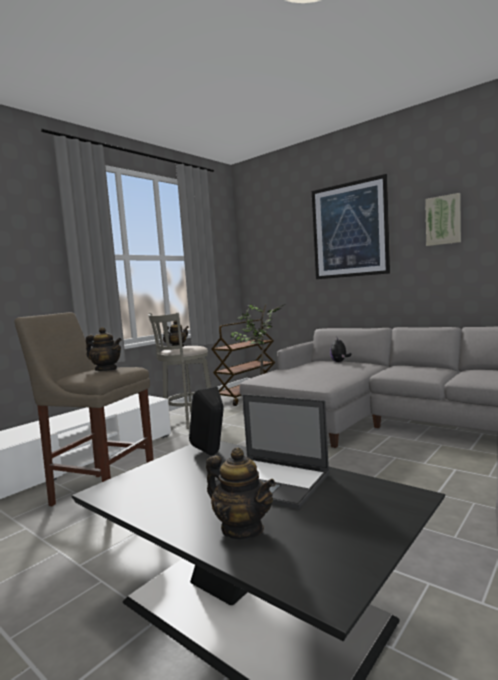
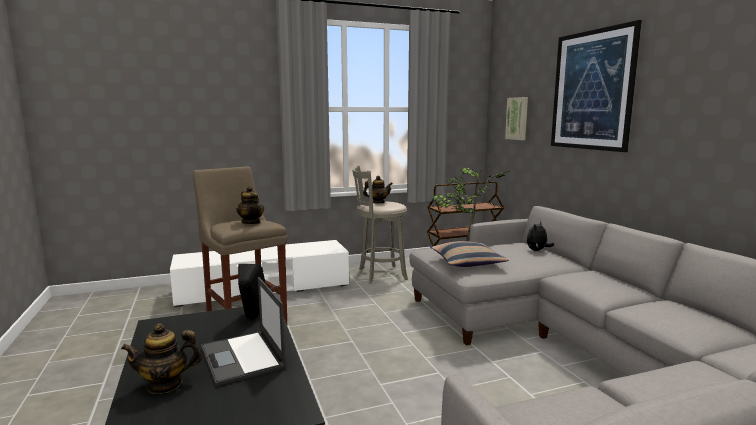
camera: 30 degrees right, 5 degrees up
(242, 529) = (165, 384): teapot -> teapot turned 90 degrees clockwise
(306, 377) = (467, 262): none -> pillow
(443, 220) = (700, 90): picture -> picture (517, 118)

